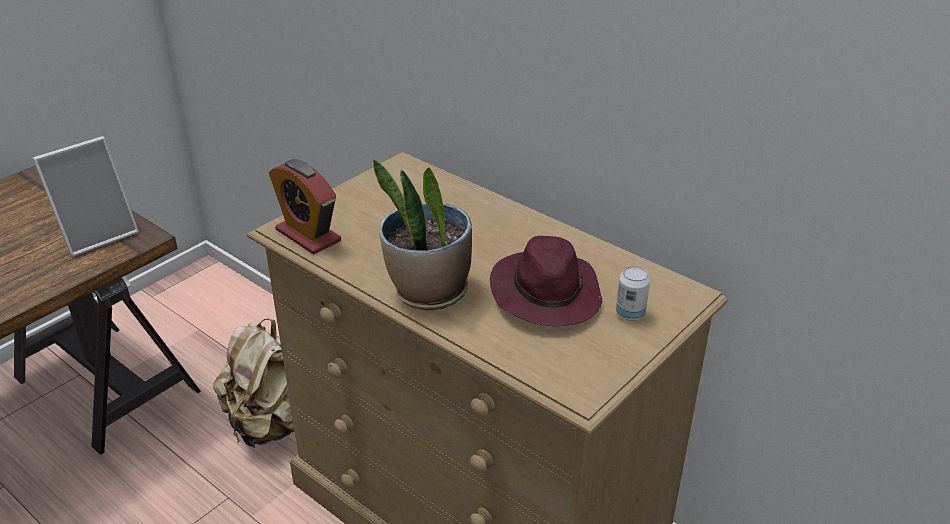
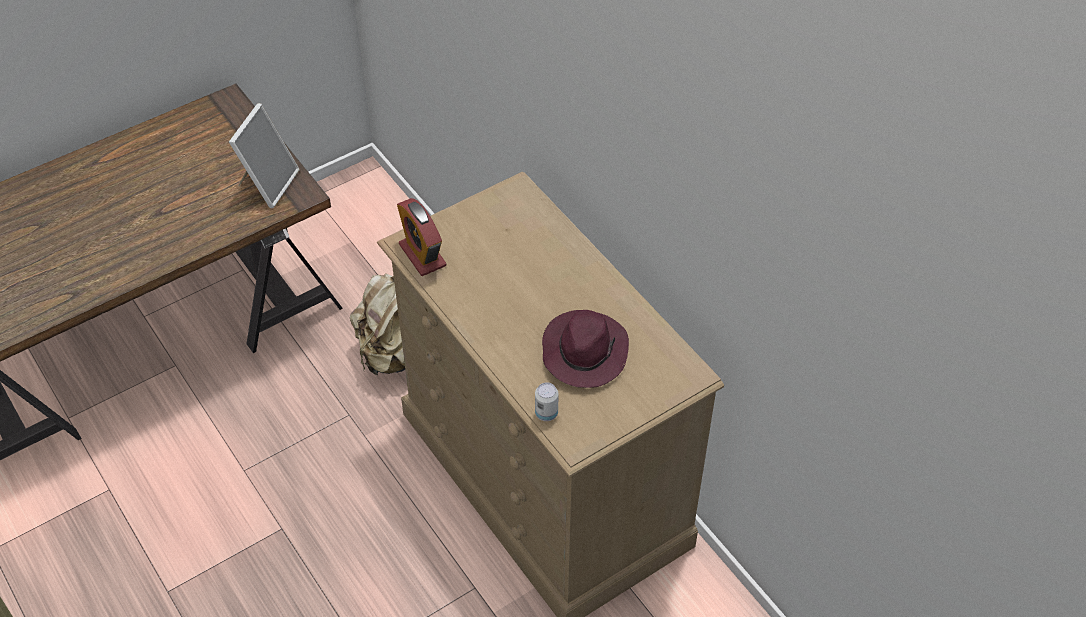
camera: 15 degrees right, 15 degrees up
(97, 234) = (268, 183): picture frame -> picture frame turned 45 degrees counterclockwise
(429, 292) = (497, 331): potted plant -> none
(630, 314) = (640, 384): can -> can (546, 413)

